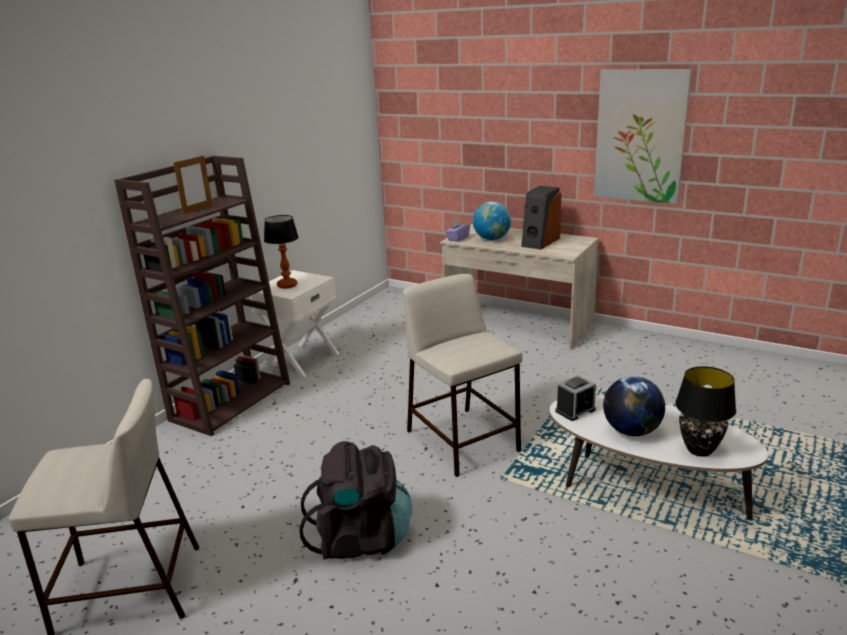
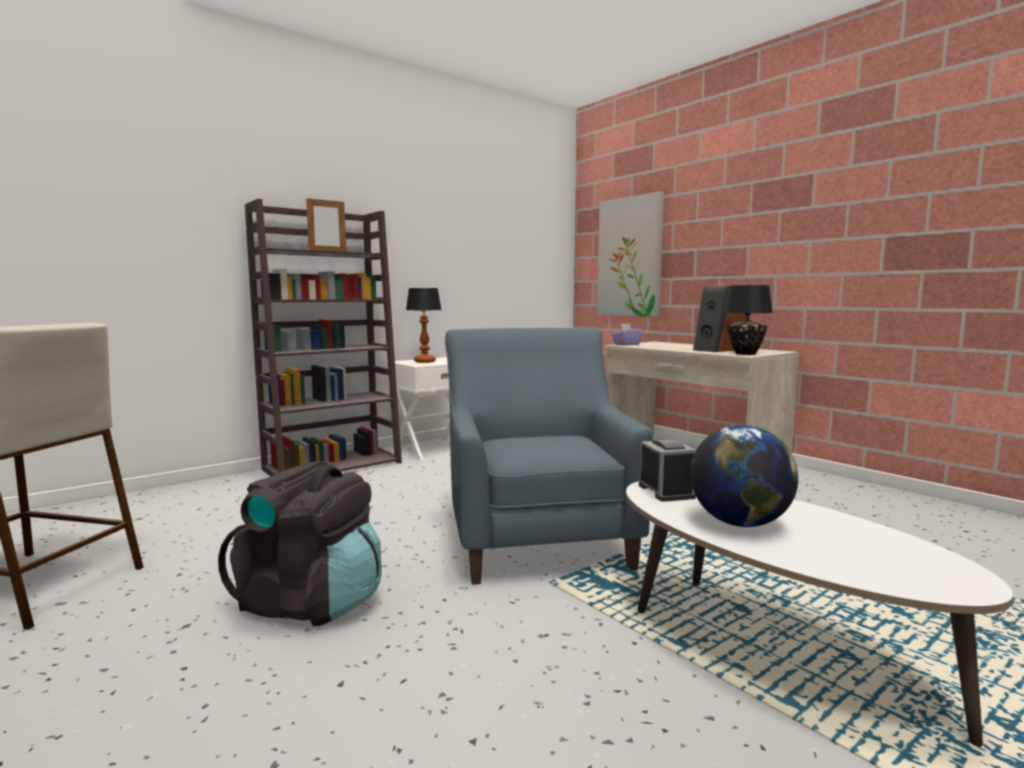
camera: 20 degrees right, 15 degrees down
(463, 441) = (536, 537): beige stool -> blue armchair
(492, 239) = (664, 346): globe -> none
(575, 410) = (666, 491): alarm clock -> alarm clock turned 90 degrees counterclockwise
(640, 136) = (856, 218): picture -> picture (630, 257)
(699, 450) = (856, 563): black table lamp -> black table lamp (745, 354)

